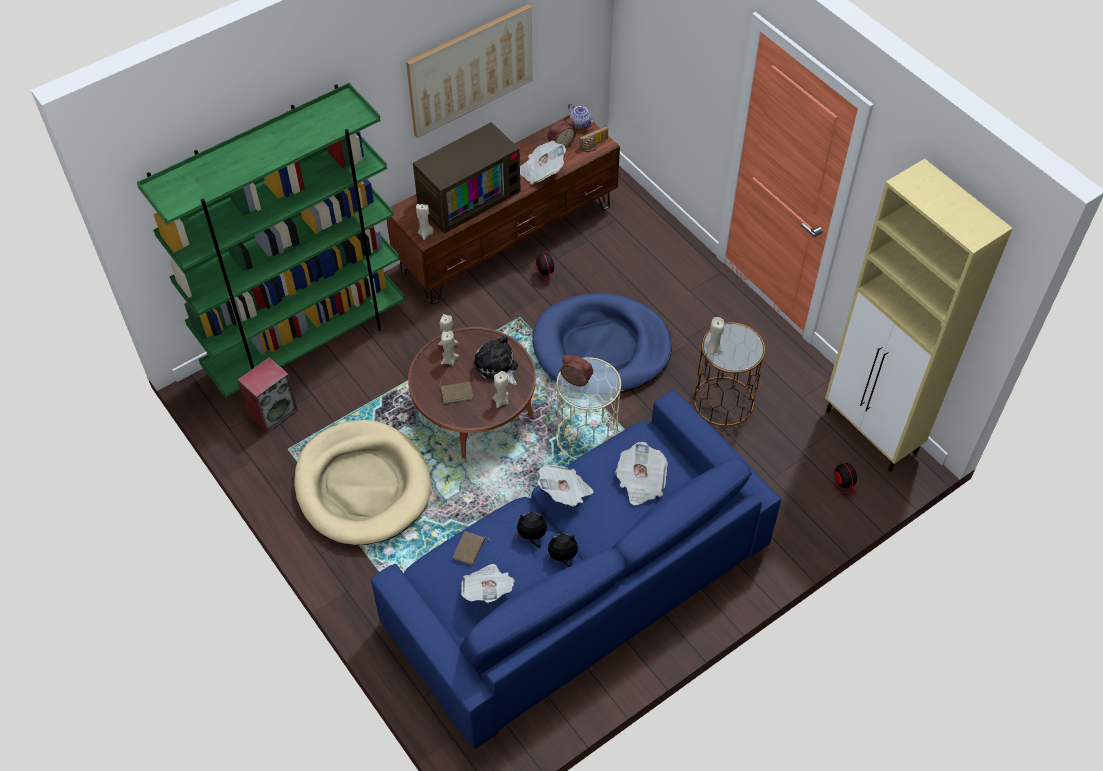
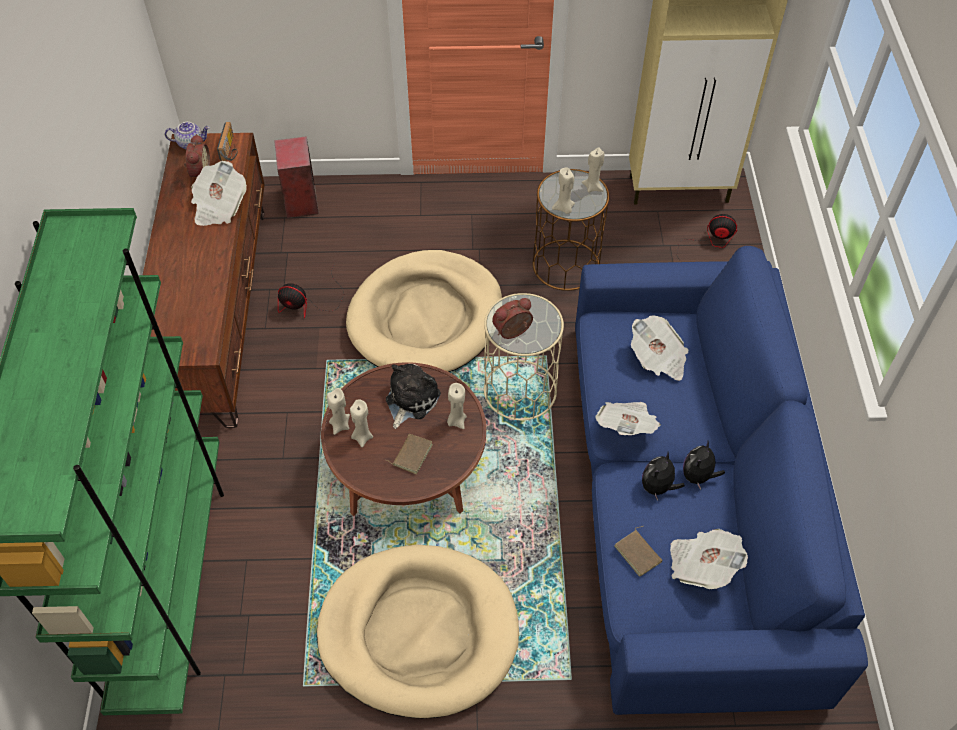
camera: 55 degrees left, 0 degrees up
(273, 412) = (237, 673): speaker -> speaker (300, 201)
(425, 233) = (198, 348): beige candle -> beige candle (592, 187)
(468, 196) = (186, 283): television -> none
(470, 70) = (100, 132): picture -> none
(497, 367) = (410, 400): plush toy -> plush toy turned 120 degrees clockwise
(601, 348) = (426, 318): blue dog bed -> beige dog bed

